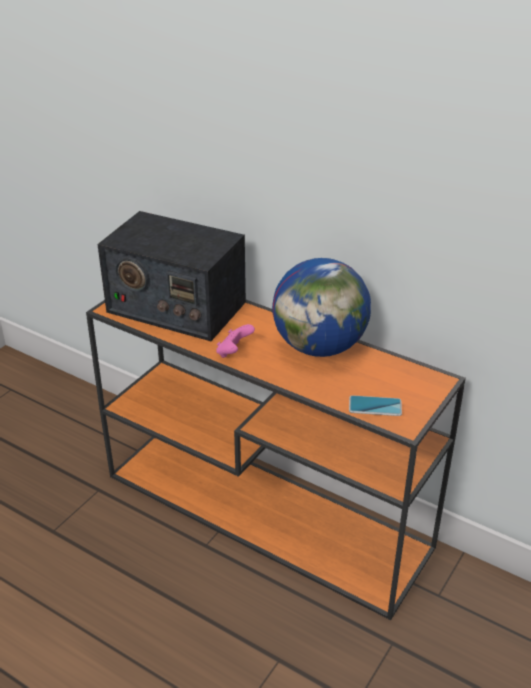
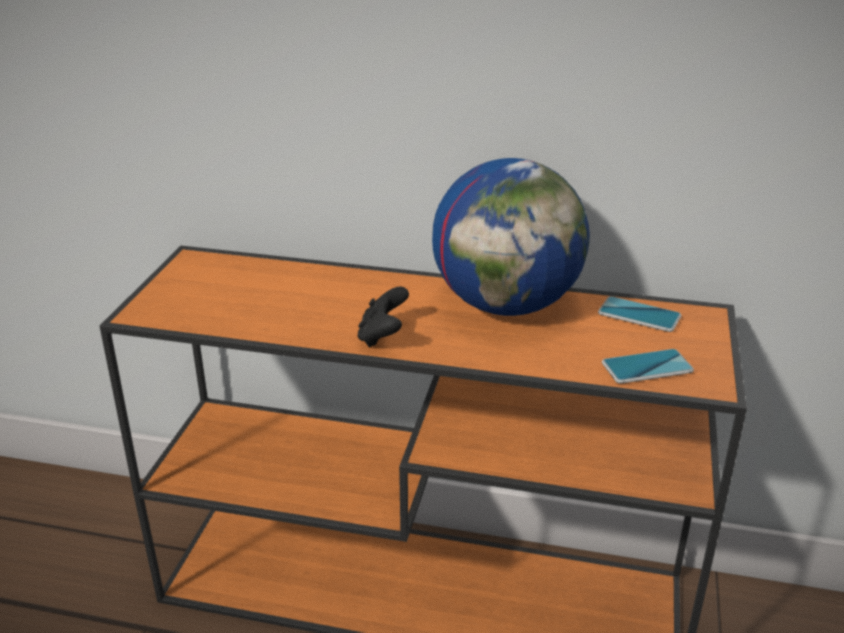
camera: 20 degrees left, 5 degrees down
(175, 307) = (249, 292): radio -> none
(234, 352) = (383, 336): pink game controller -> black game controller
(397, 371) = (639, 315): none -> phone

